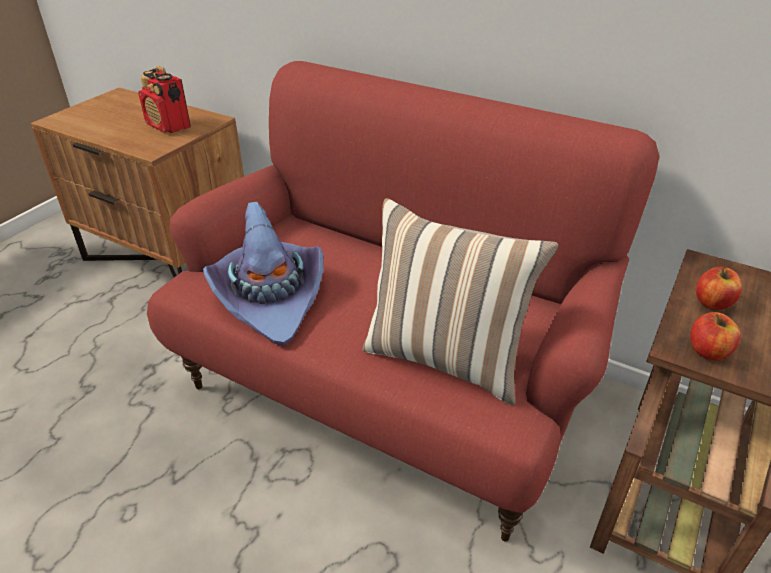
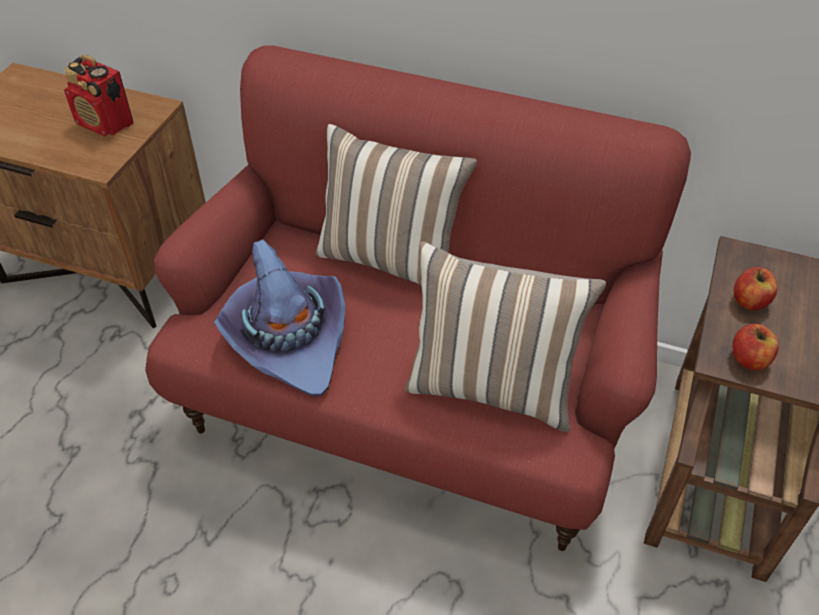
camera: 10 degrees left, 10 degrees up
(379, 250) = (391, 260): none -> pillow

